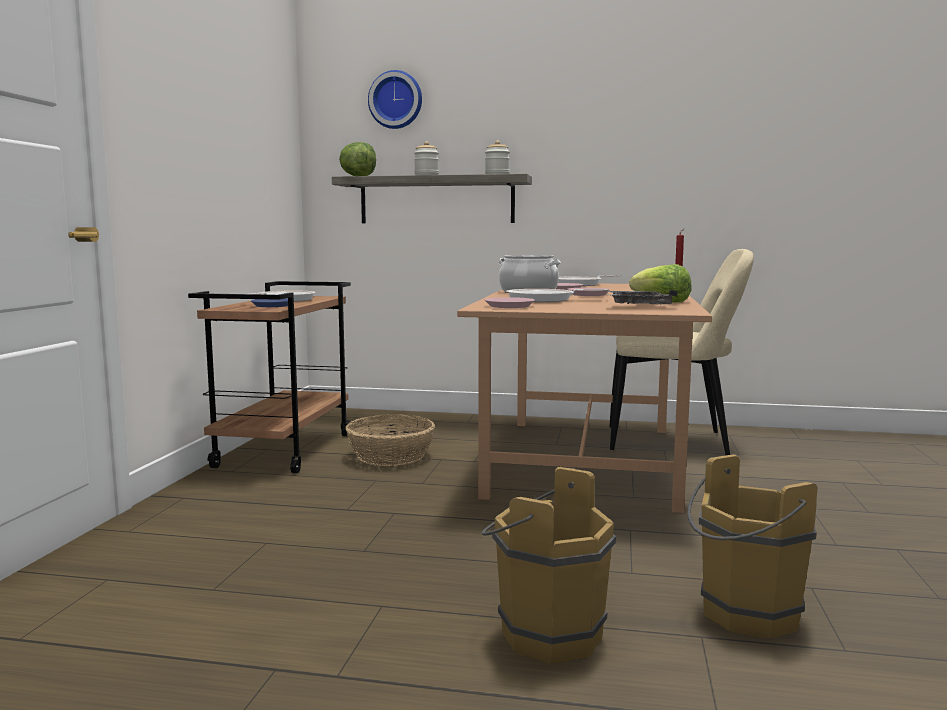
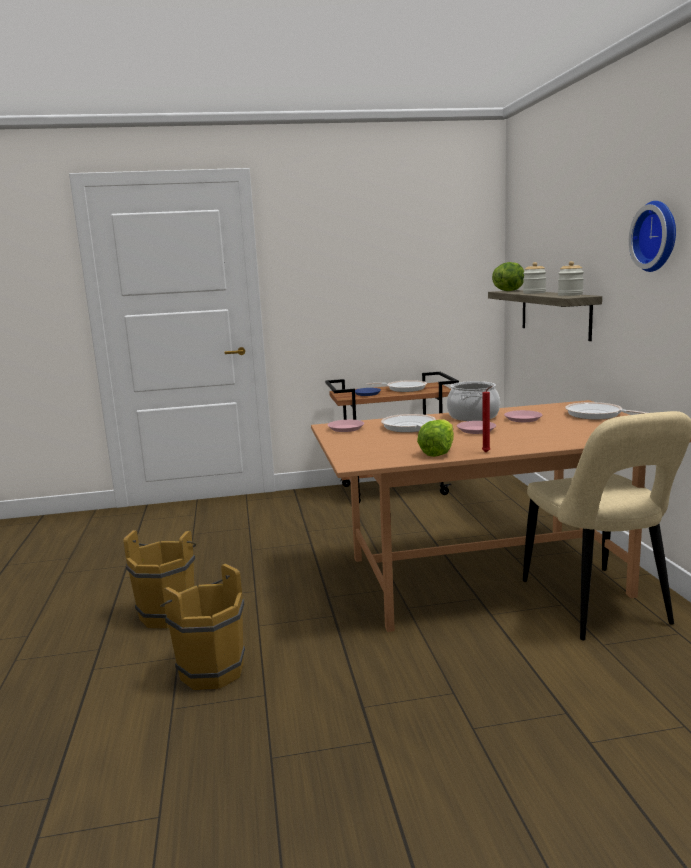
camera: 70 degrees right, 5 degrees up
(390, 456) = (415, 516): basket -> none
(396, 100) = (539, 222): wall clock -> wall clock (657, 236)
(638, 306) = (382, 451): grey tray -> none

